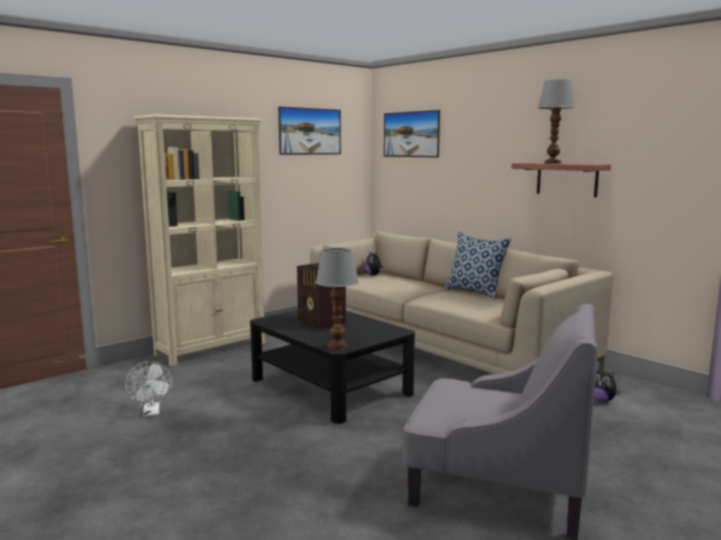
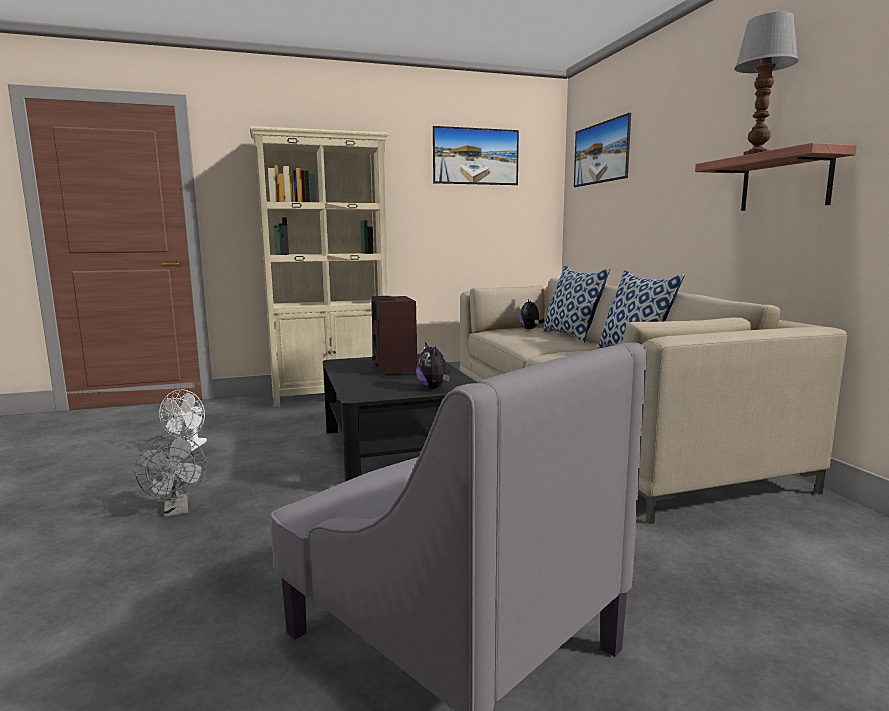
camera: 25 degrees right, 0 degrees up
(223, 459) = (177, 511): none -> grey fan
(338, 346) = (361, 394): table lamp -> none
(413, 279) = (572, 336): none -> pillow
(602, 400) = (779, 540): plush toy -> plush toy (433, 388)

